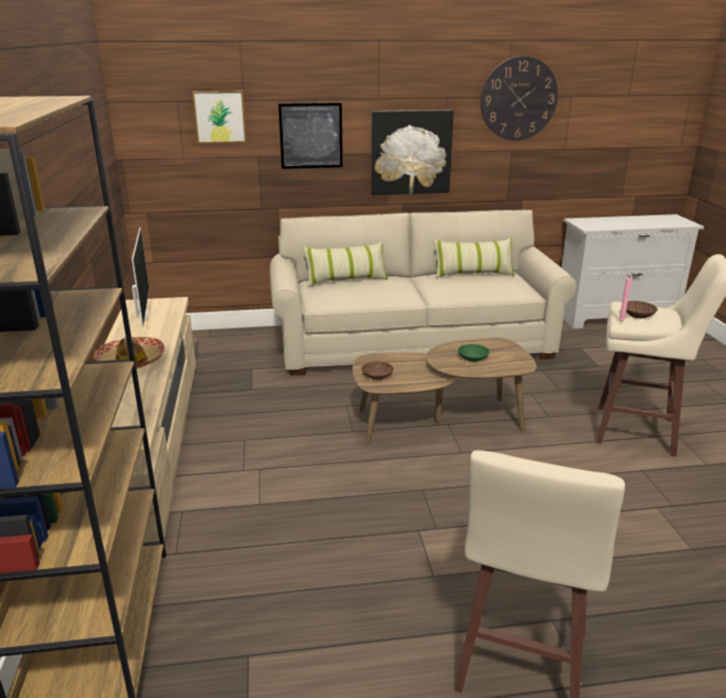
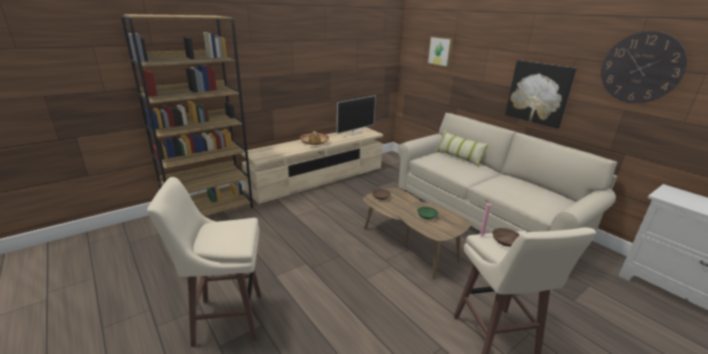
camera: 60 degrees right, 0 degrees up
(311, 136) = (481, 69): picture -> none
(473, 274) = (536, 188): pillow -> none

